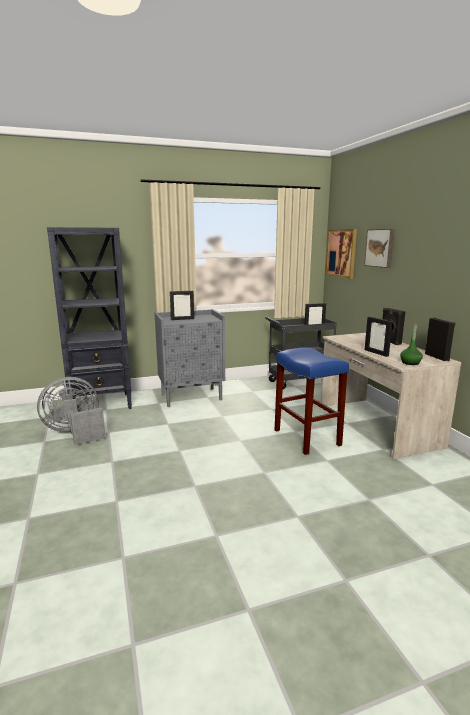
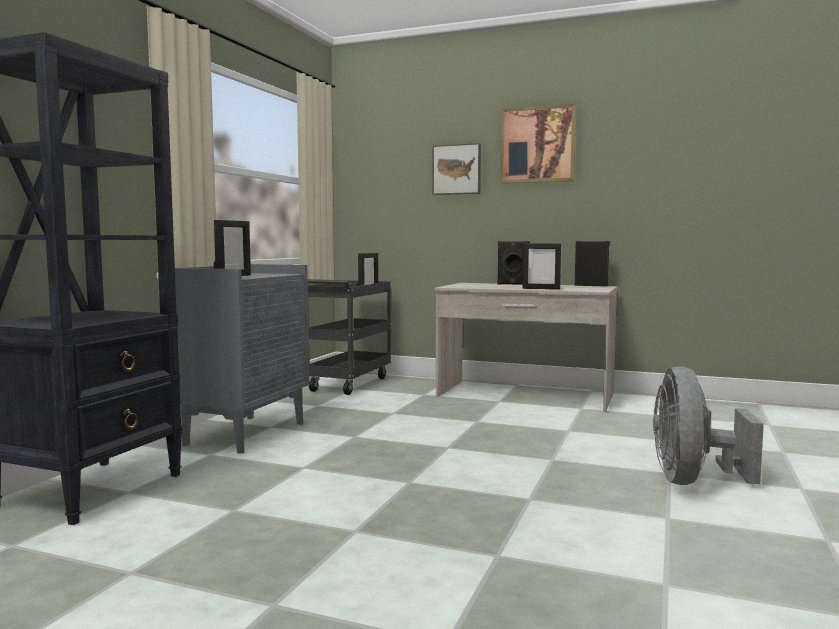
camera: 50 degrees left, 10 degrees down
(75, 433) = (166, 536): grey fan -> grey fan (692, 480)
(306, 437) = (500, 422): blue stool -> none
(341, 253) = (374, 182): picture -> picture (537, 144)
(410, 363) = (594, 289): green bottle -> none

